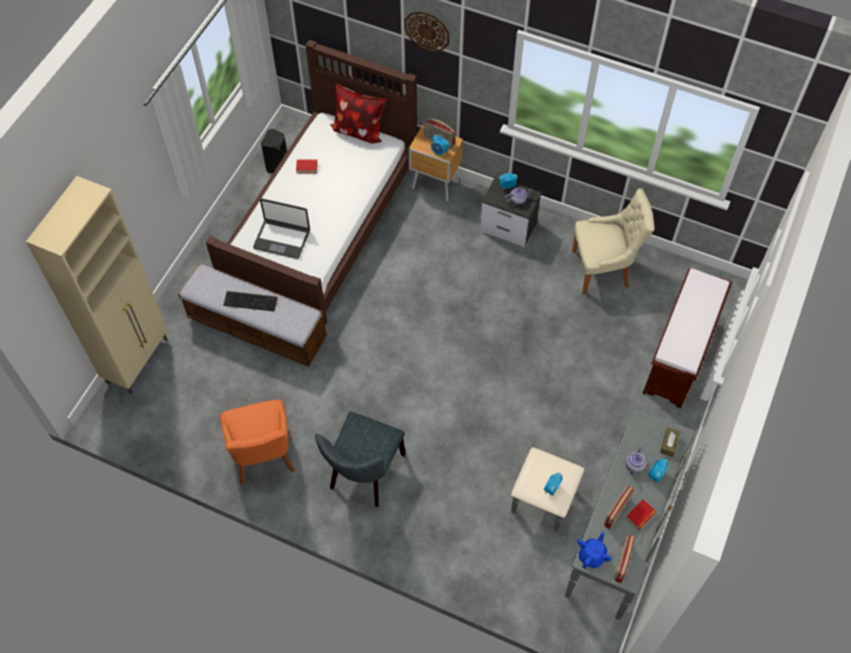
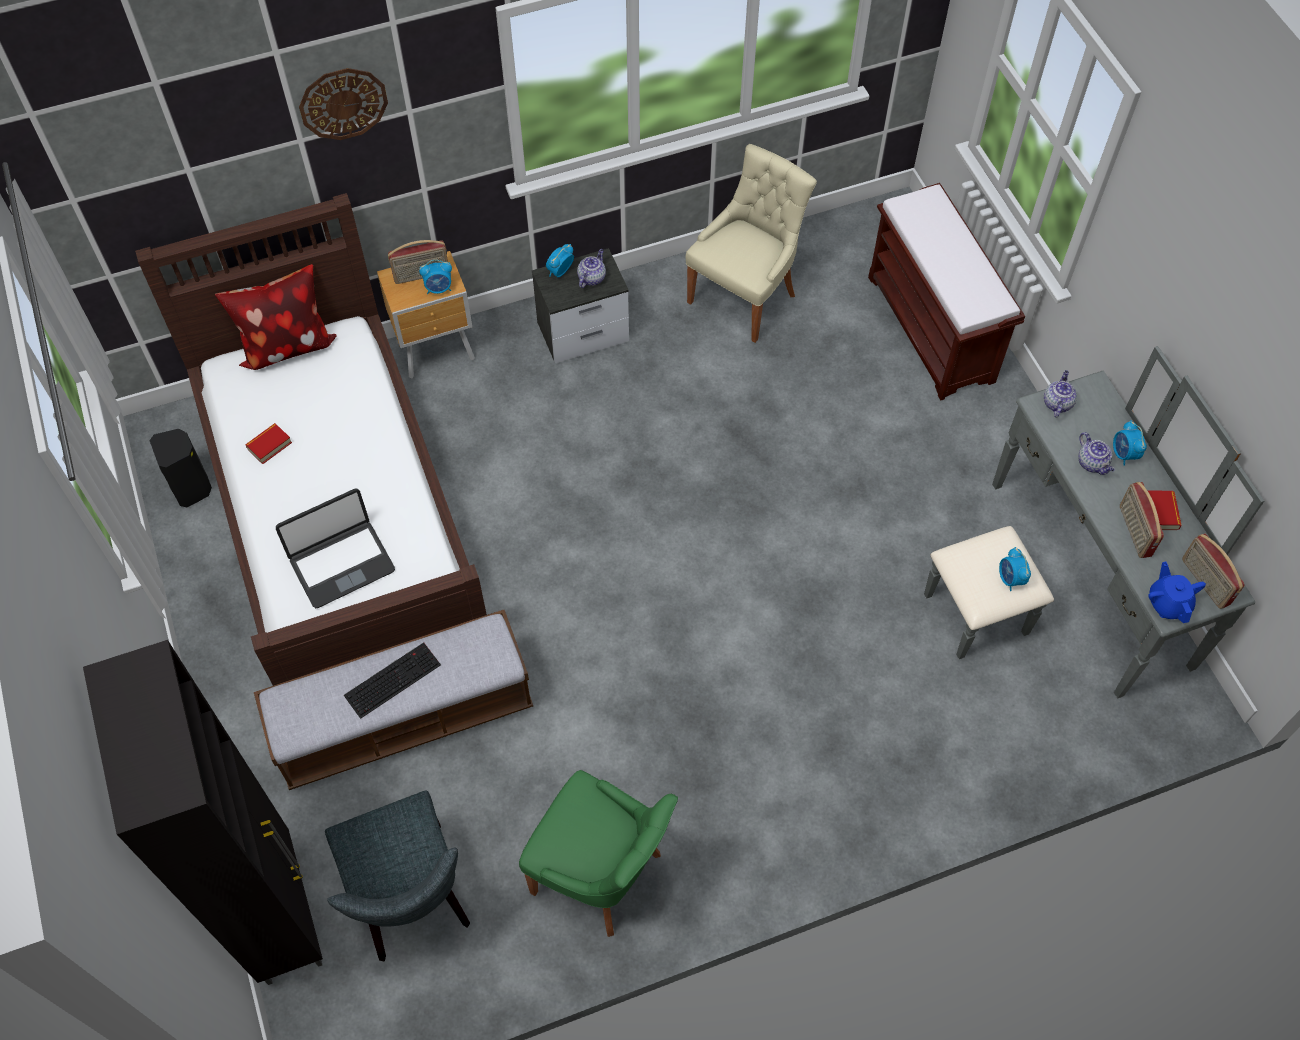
camera: 45 degrees left, 0 degrees up
(138, 360) = (280, 911): beige cabinet -> black cabinet
(263, 457) = (601, 874): orange chair -> green chair
(364, 475) = (749, 775): grey chair -> grey chair (411, 900)
(651, 425) = (1057, 403): none -> teapot
(669, 444) = (1097, 408): brown tissue box -> none

